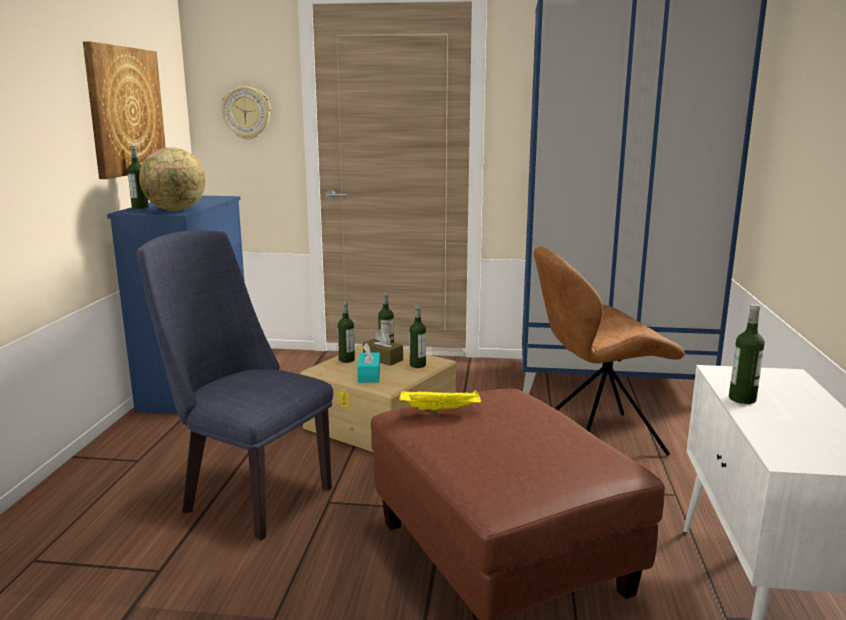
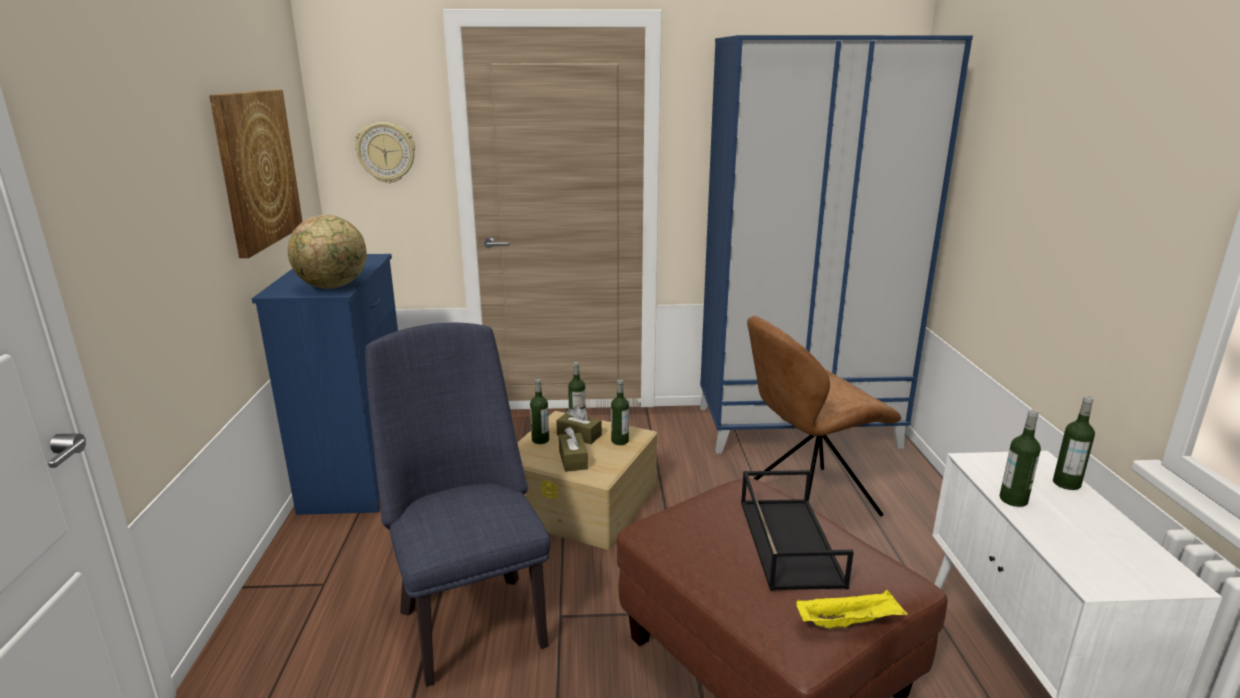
camera: 10 degrees left, 5 degrees up
(140, 207) = (285, 283): bottle -> bottle (1066, 483)
(249, 495) = (469, 618): blue chair -> blue chair turned 45 degrees clockwise
(369, 375) = (573, 460): turquoise tissue box -> brown tissue box
(441, 410) = (694, 522): yellow tray -> yellow tray (849, 622)
(521, 428) = (788, 541): none -> black tray

